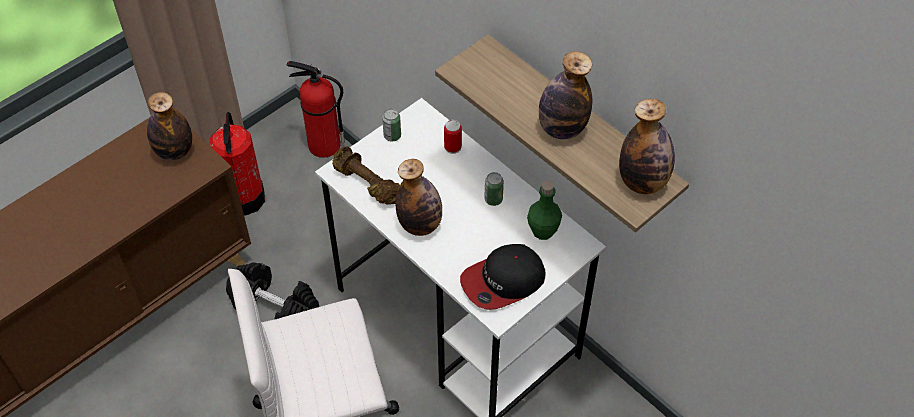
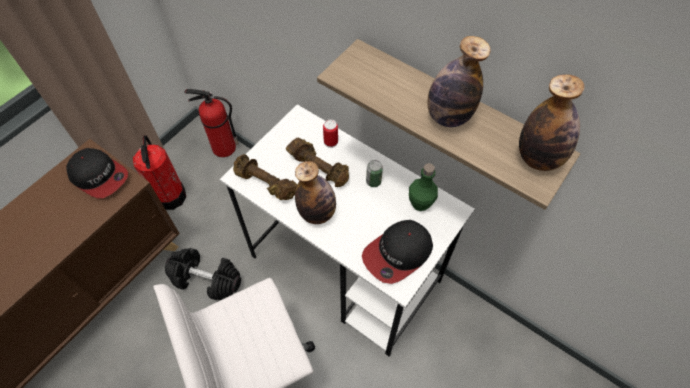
camera: 10 degrees left, 5 degrees up
(174, 151) = (99, 176): bottle -> cap
(392, 136) = (279, 139): can -> none
(433, 175) = (319, 168): none -> brown dumbbell

